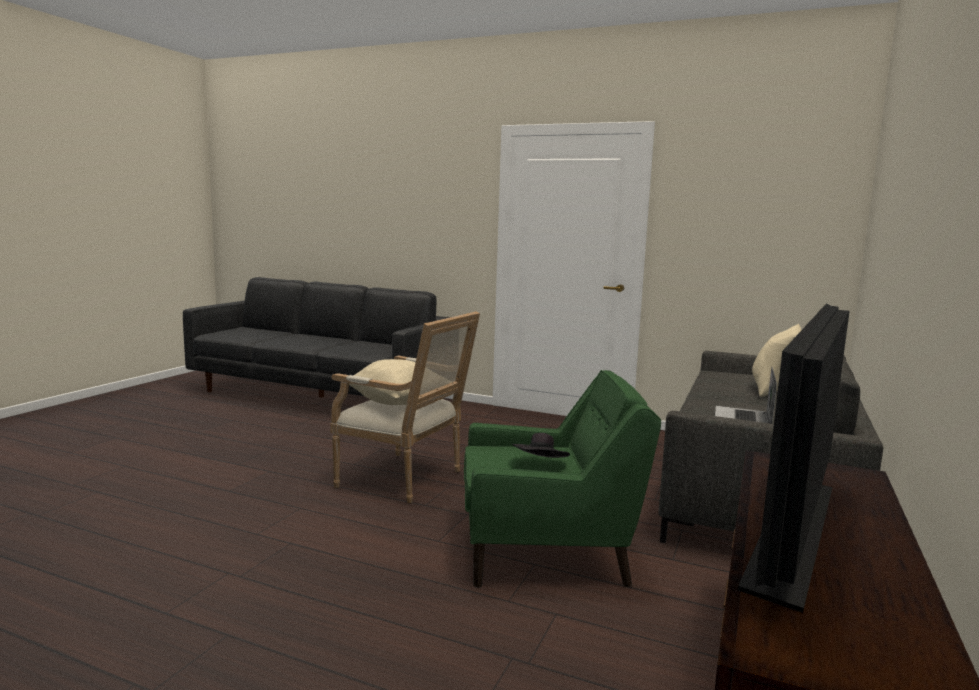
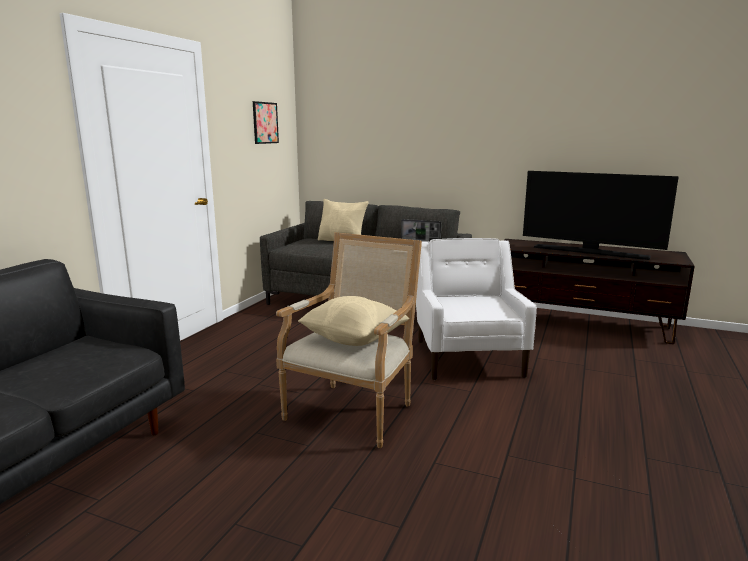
camera: 90 degrees left, 5 degrees up
(540, 465) = (475, 303): black hat -> none
(547, 551) = (468, 357): green armchair -> white armchair
(771, 208) = (265, 123): none -> picture

